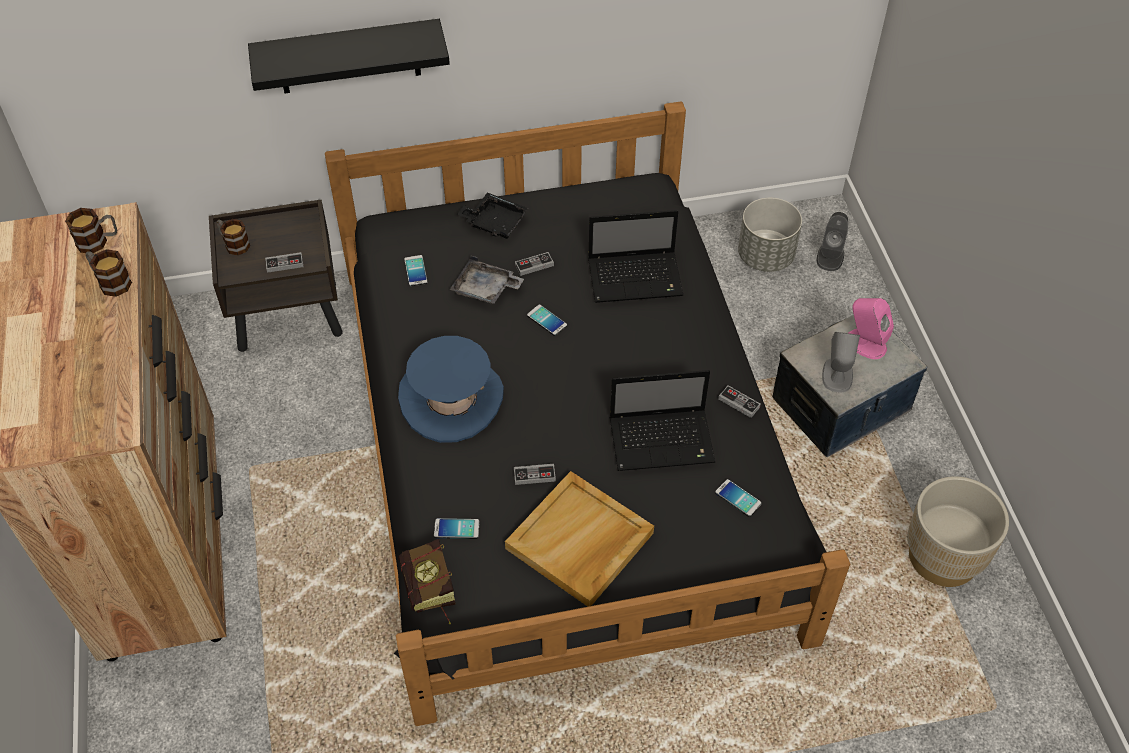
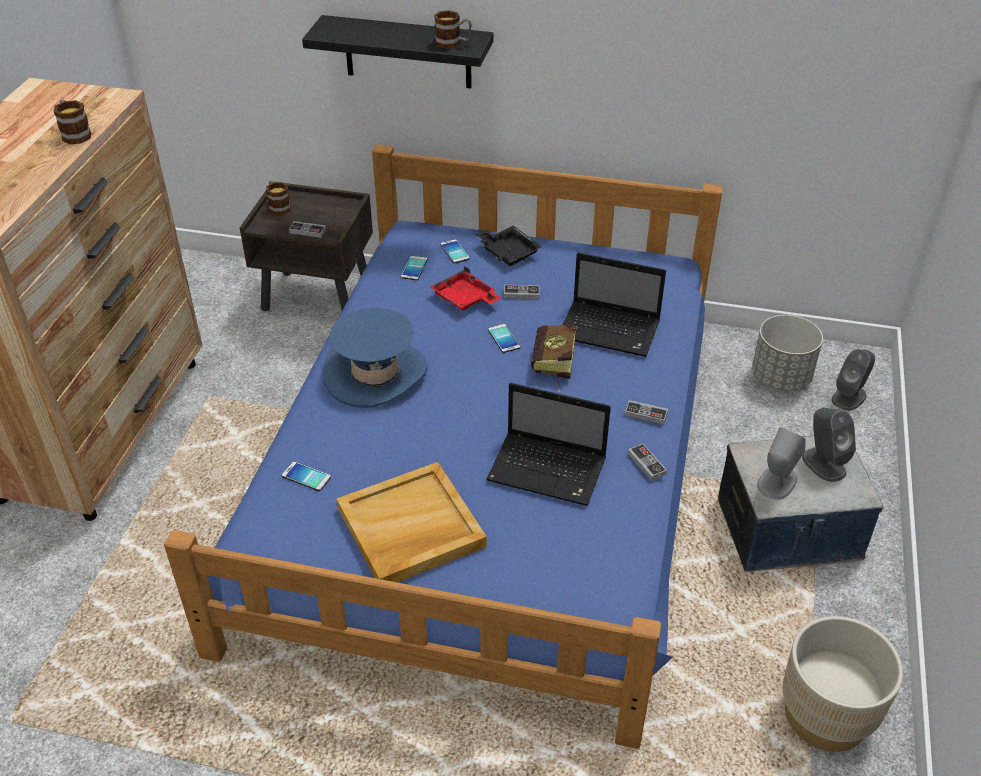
camera: 25 degrees right, 10 degrees down
(98, 241) = (91, 107): mug -> mug (453, 43)
(430, 593) = (245, 521): book -> book (553, 368)
(485, 289) = (465, 299): grey tray -> red tray
(534, 475) = (406, 458): game controller -> game controller (646, 414)
(562, 443) = (488, 469): black bed -> blue bed
(738, 498) = (592, 546): phone -> phone (454, 252)
(865, 344) = (823, 464): pink speaker -> grey speaker

